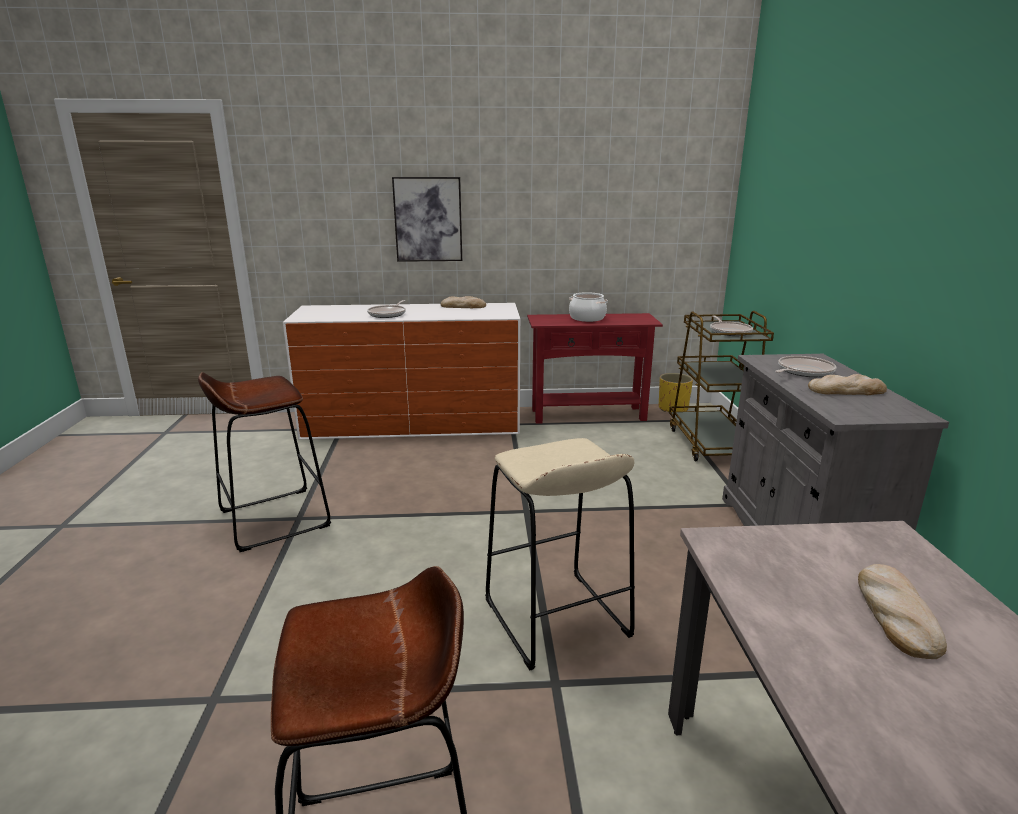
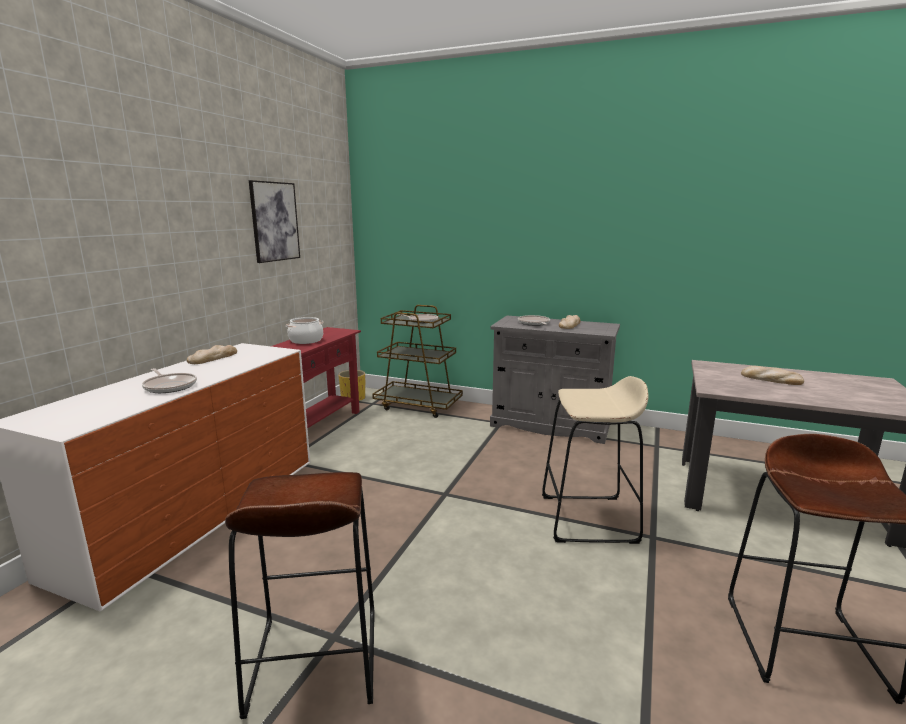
camera: 65 degrees left, 5 degrees down
(428, 219) = (148, 266): picture -> picture (274, 221)

